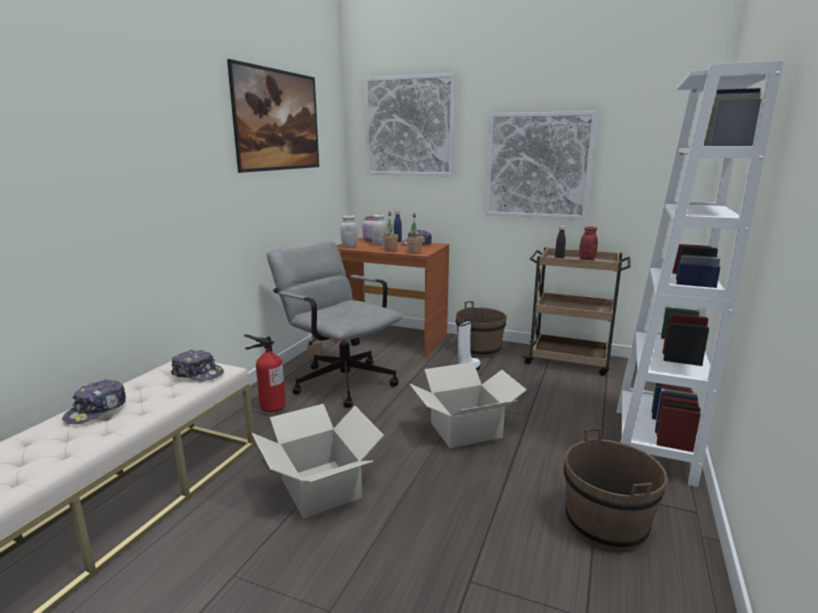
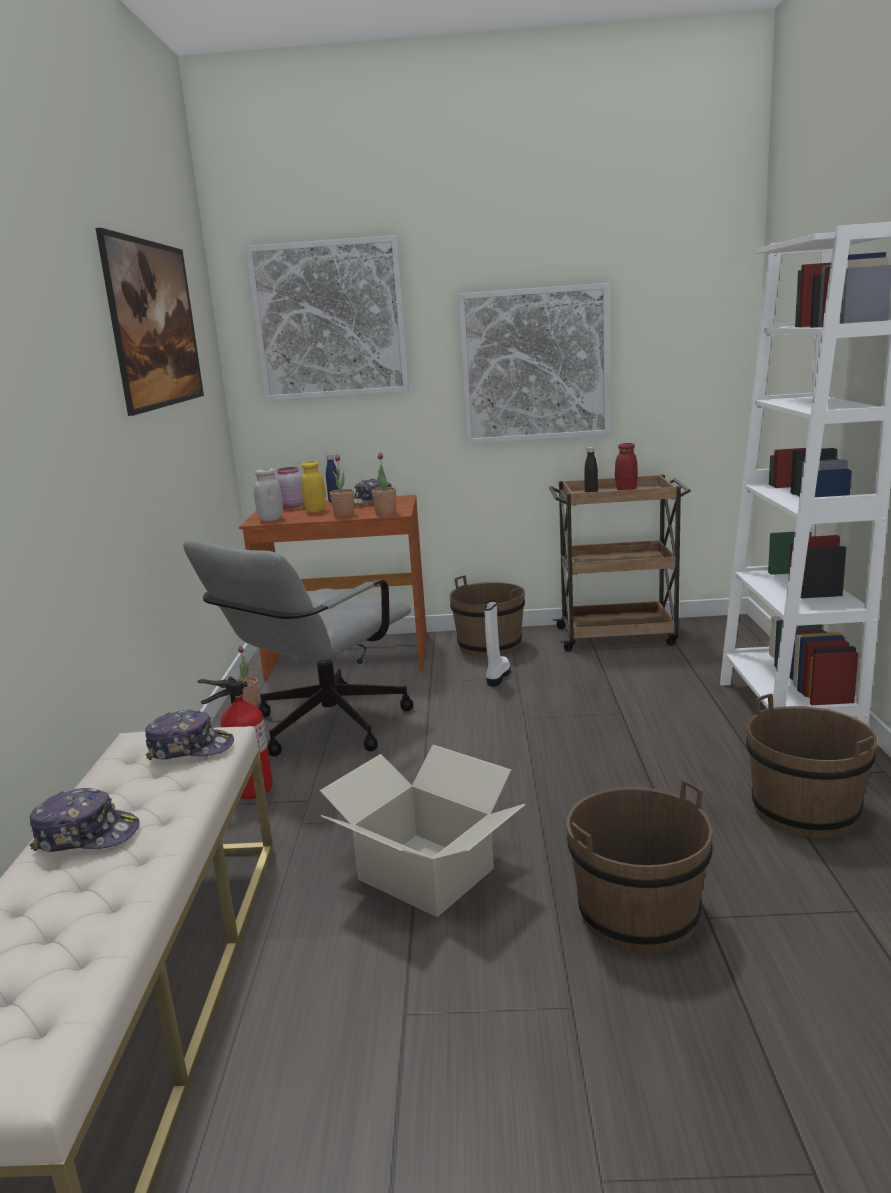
camera: 20 degrees left, 0 degrees up
(97, 410) = (86, 835): cap -> cap turned 90 degrees counterclockwise
(339, 380) = (320, 729): grey office chair -> grey office chair turned 75 degrees counterclockwise
(379, 245) = (315, 511): white jar -> yellow jar
(424, 561) = (638, 915): none -> brown bucket
(465, 429) = (557, 750): cardboard box -> none

